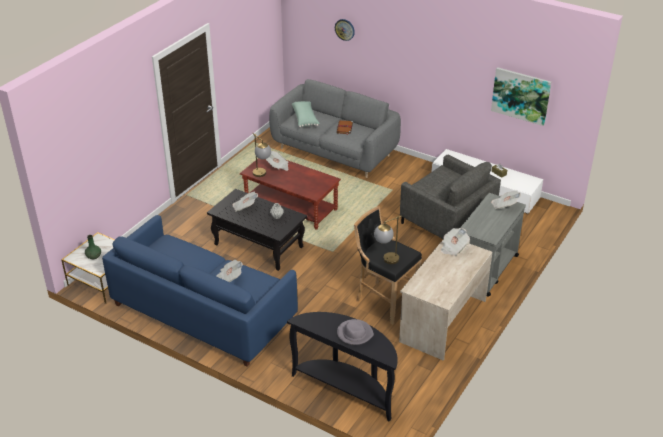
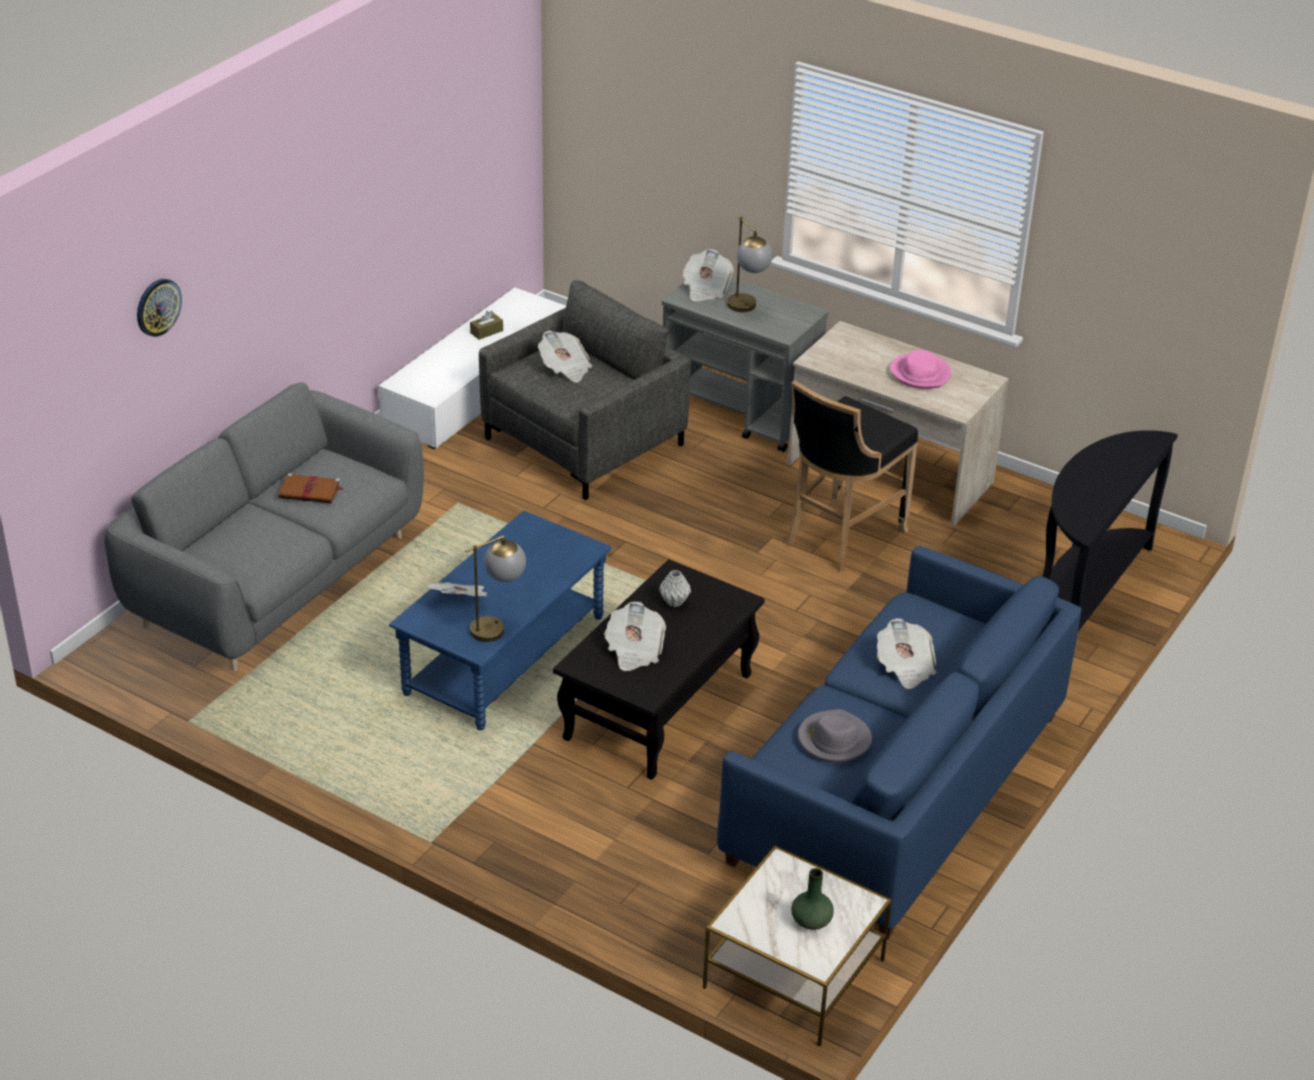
camera: 90 degrees left, 0 degrees up
(291, 206) = (505, 655): brown coffee table -> blue coffee table
(305, 119) = (246, 552): green pillow -> none
(354, 333) = (1104, 470): grey hat -> grey hat (833, 740)
(386, 261) = (878, 434): table lamp -> table lamp (747, 309)
(445, 277) = (920, 374): none -> pink hat
(453, 248) = (833, 358): newspaper -> newspaper (565, 369)
(521, 95) = (462, 161): picture -> none

